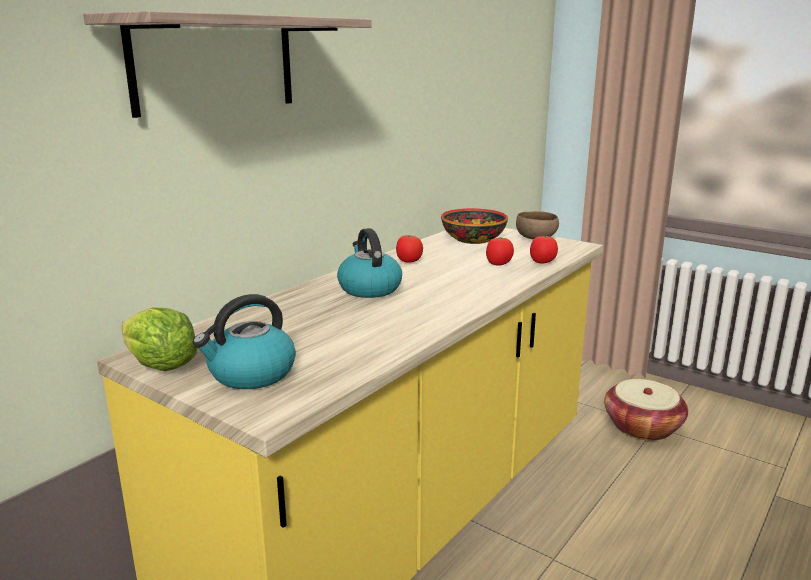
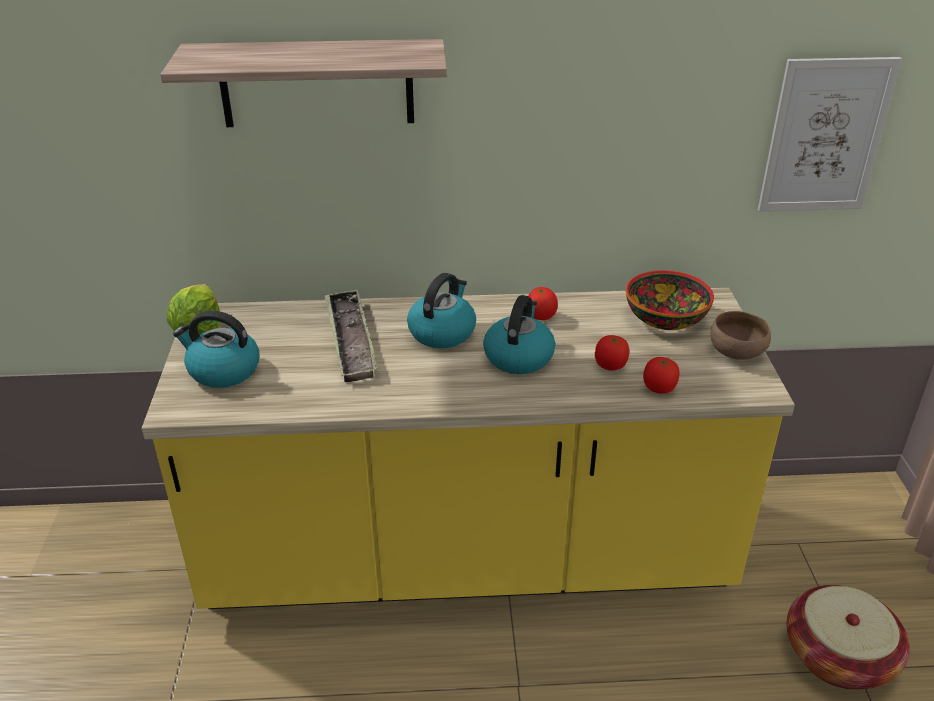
camera: 50 degrees right, 15 degrees up
(315, 316) = (350, 340): none -> tray
(443, 279) = (518, 357): none -> kettle
(492, 101) = (825, 136): none -> picture

